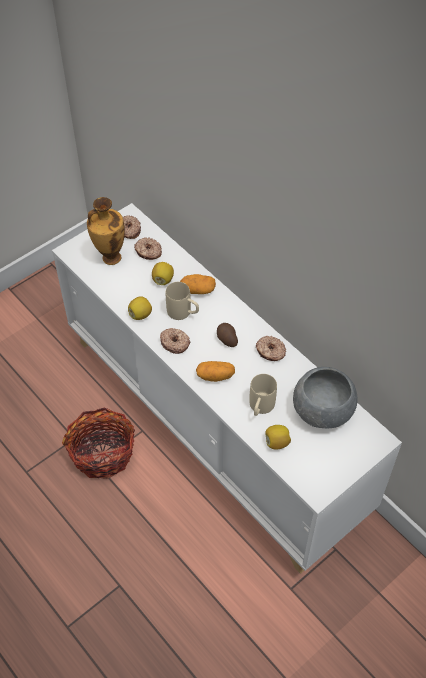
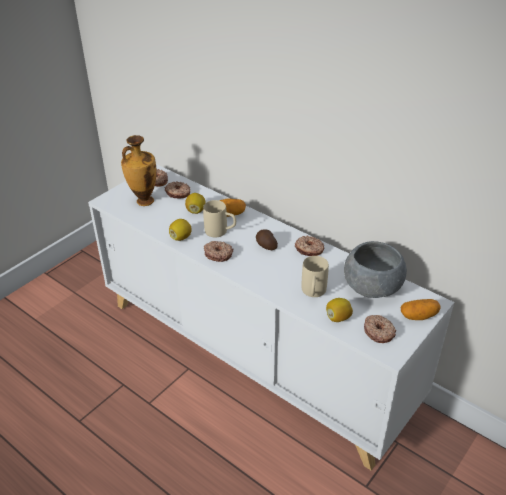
camera: 10 degrees left, 15 degrees down
(102, 453) = (153, 393): basket -> none
(215, 376) = (263, 274): potato -> potato (418, 316)
(312, 466) = (379, 332): none -> donut

